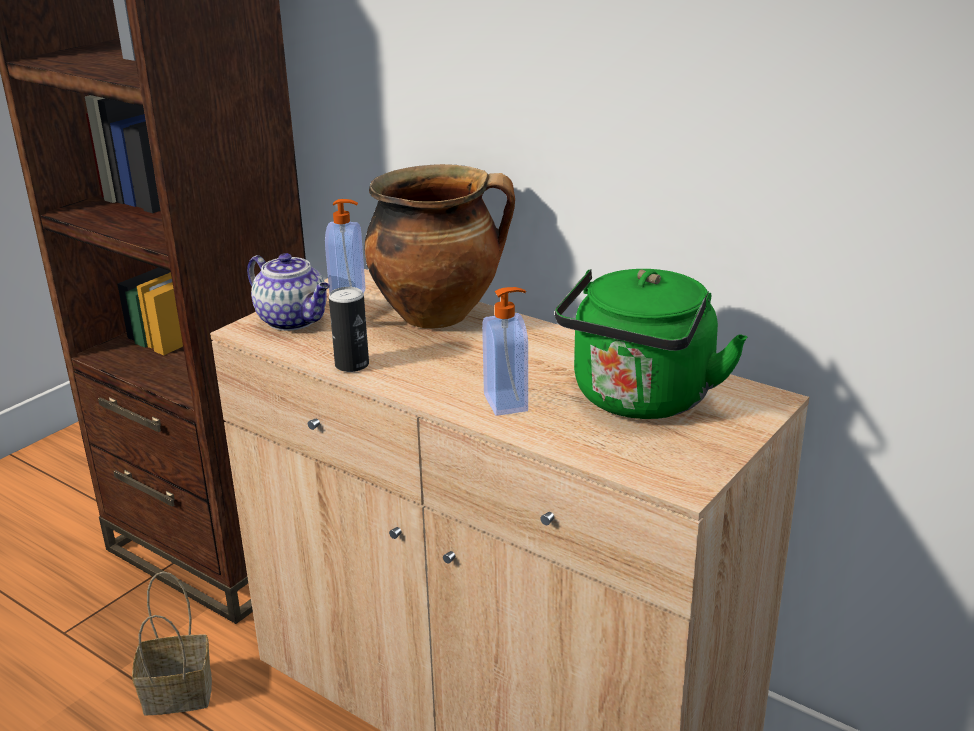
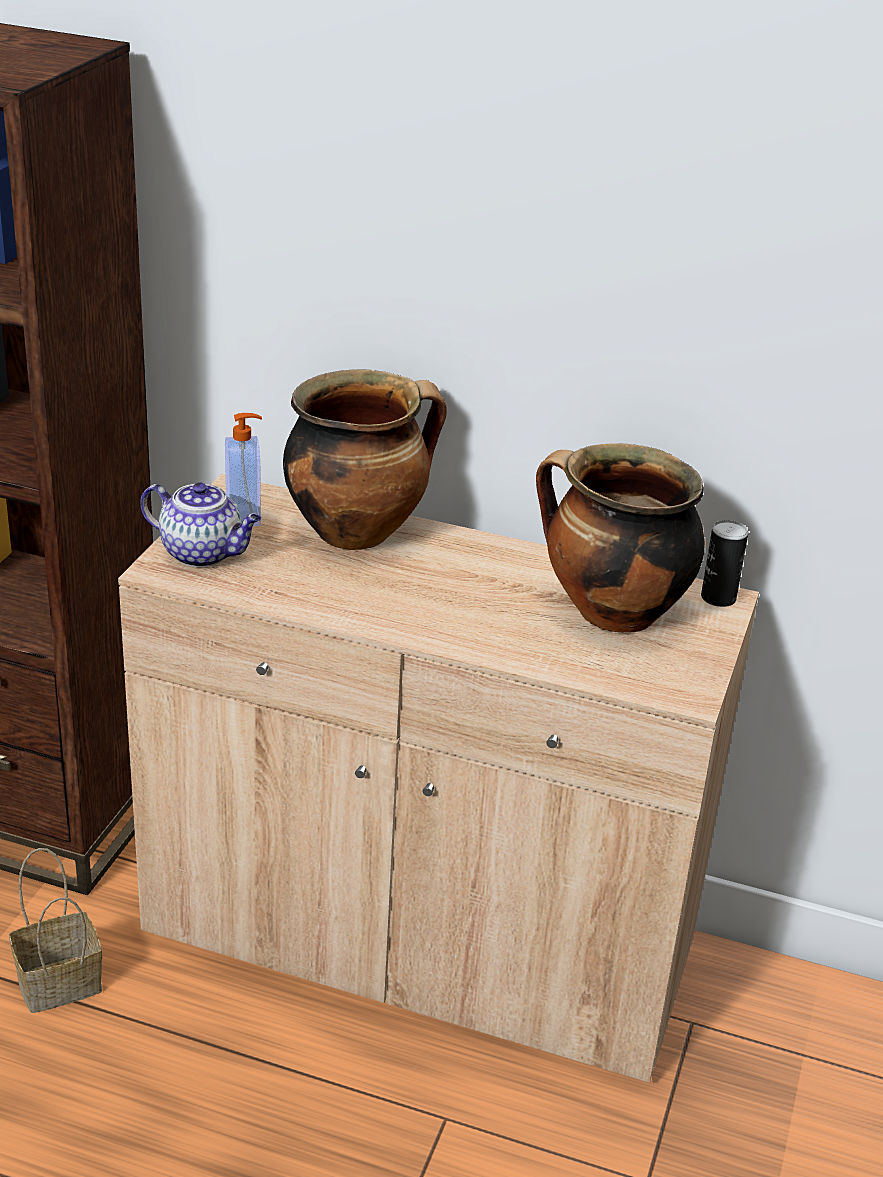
camera: 20 degrees left, 5 degrees up
(352, 365) = (303, 602): can -> can (718, 598)
(507, 402) = (487, 629): soap dispenser -> none
(640, 401) = (610, 613): green kettle -> cooking pot

